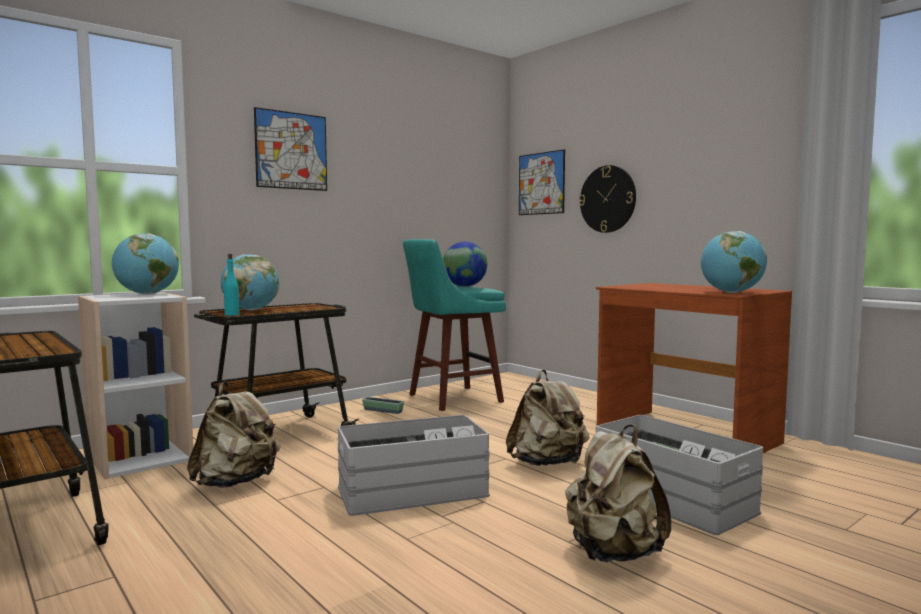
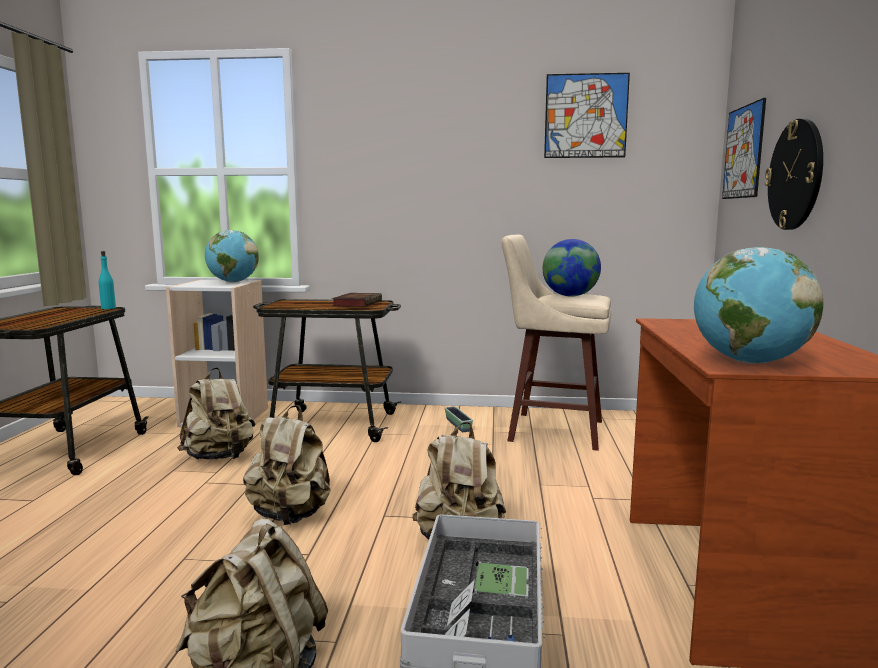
camera: 45 degrees right, 5 degrees up
(232, 315) = (268, 307): turquoise bottle -> turquoise bottle (108, 308)
(251, 310) = (312, 303): globe -> none
(291, 151) = (397, 140): picture -> picture (586, 116)
(300, 306) = (357, 303): none -> book
(412, 490) = (290, 515): grey storage box -> beige backpack
(451, 399) = (551, 430): turquoise stool -> beige stool

